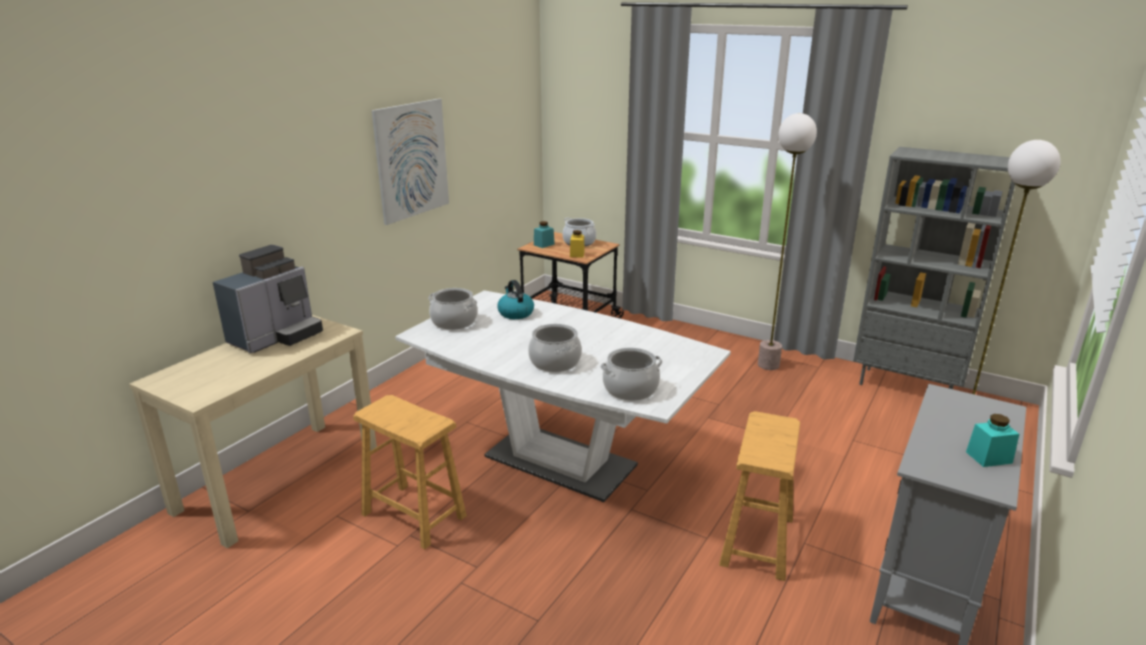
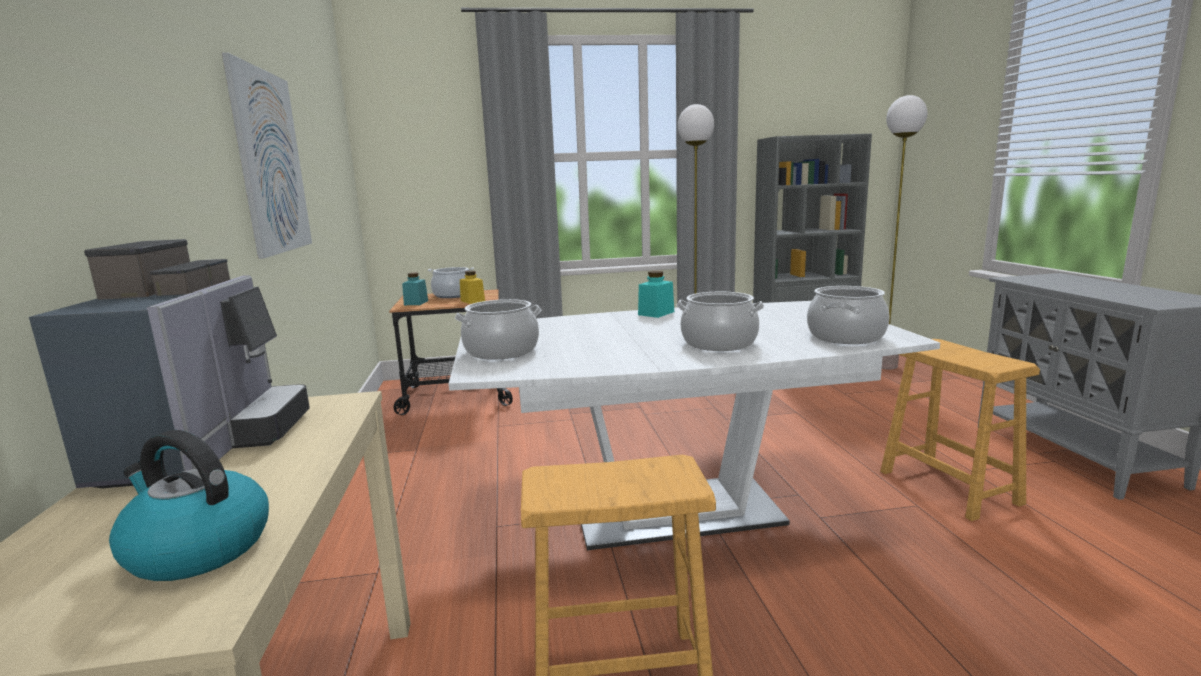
camera: 40 degrees left, 10 degrees down
(515, 313) = (558, 328): kettle -> kettle (197, 549)
(988, 457) = (1148, 291): turquoise jar -> turquoise jar (656, 313)

